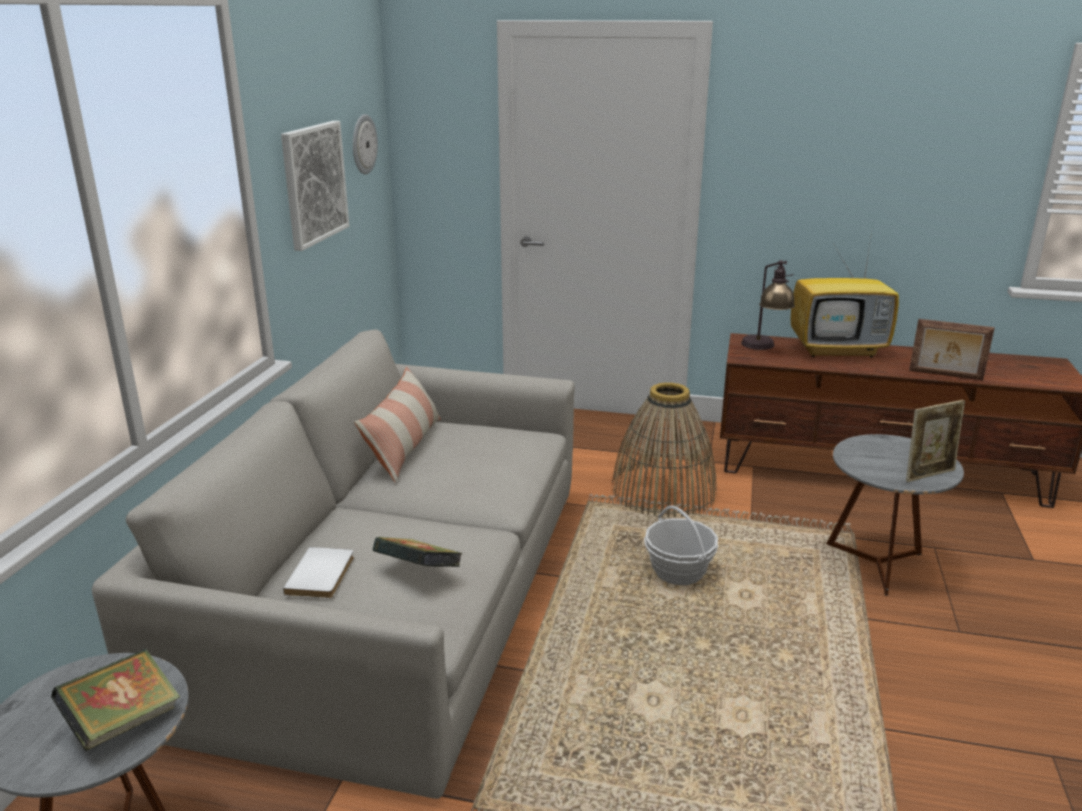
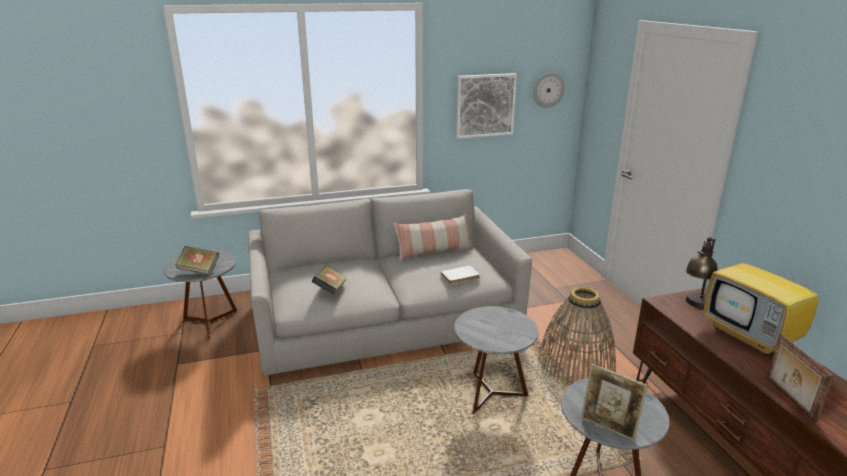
camera: 60 degrees right, 0 degrees up
(323, 575) = (311, 272): white book -> white book (460, 277)
(678, 572) = (492, 394): basket -> grey side table

